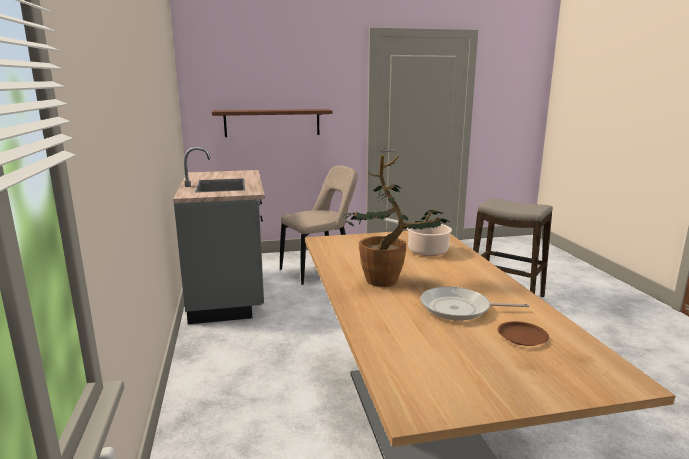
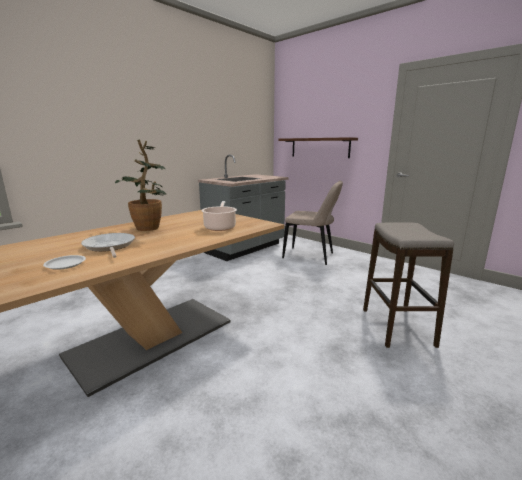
camera: 55 degrees right, 0 degrees up
(522, 337) = (65, 264): brown plate -> white plate

